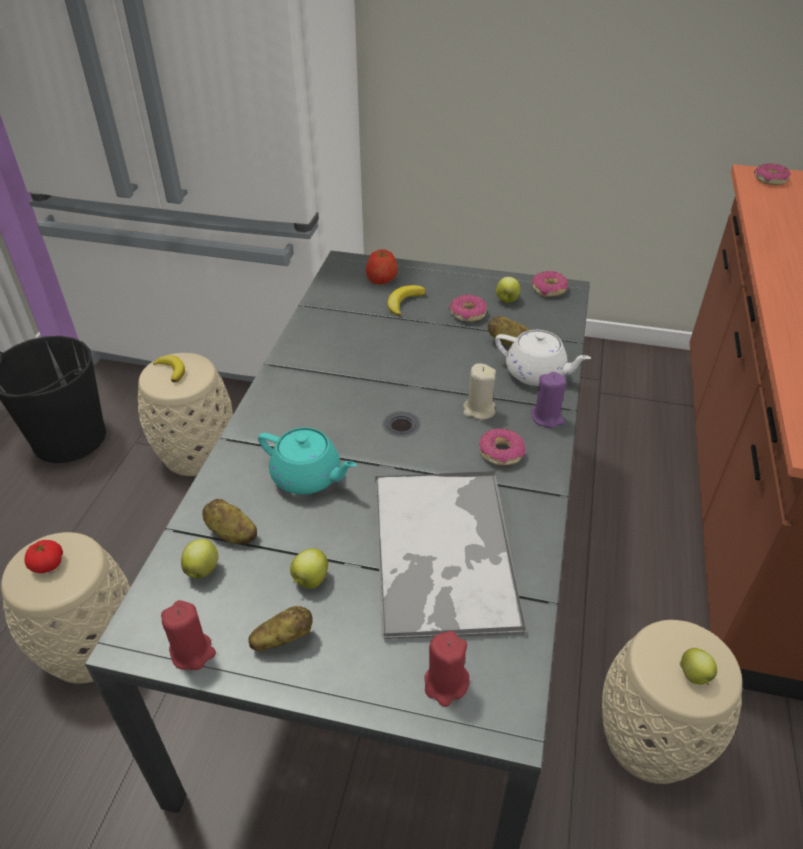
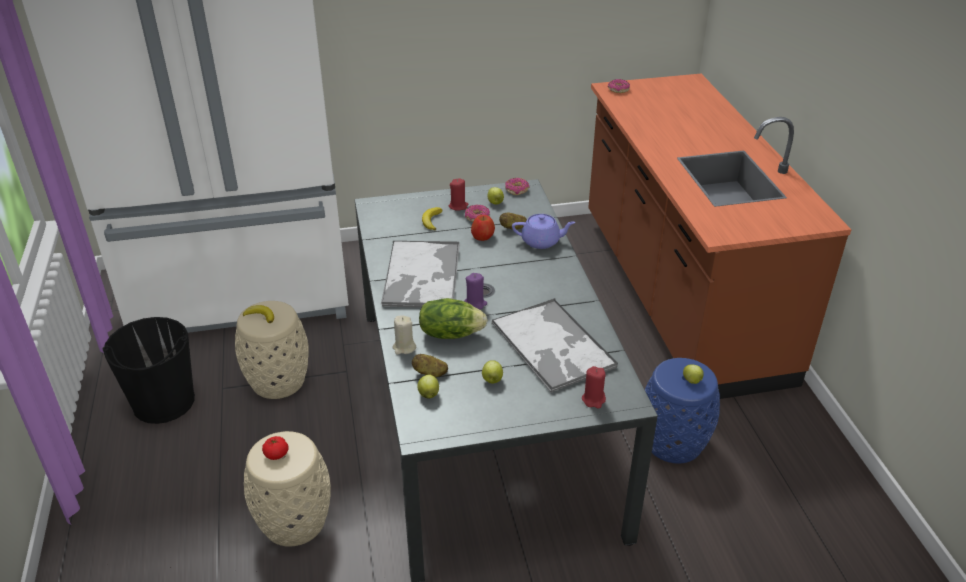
camera: 25 degrees left, 5 degrees down
(192, 652) = (456, 430): red candle -> red candle (458, 206)
(282, 638) = (499, 409): potato -> none
(308, 477) = (450, 333): turquoise teapot -> lettuce
(334, 376) = (421, 276): none -> tray
(381, 279) = (405, 209): apple -> apple (483, 236)
(479, 410) = (522, 270): beige candle -> beige candle (404, 347)
(501, 452) = (550, 289): donut -> none
(536, 373) = (541, 241): white teapot -> purple teapot
(547, 417) = (563, 264): purple candle -> purple candle (475, 303)
(651, 739) = (673, 443): beige stool -> blue stool

